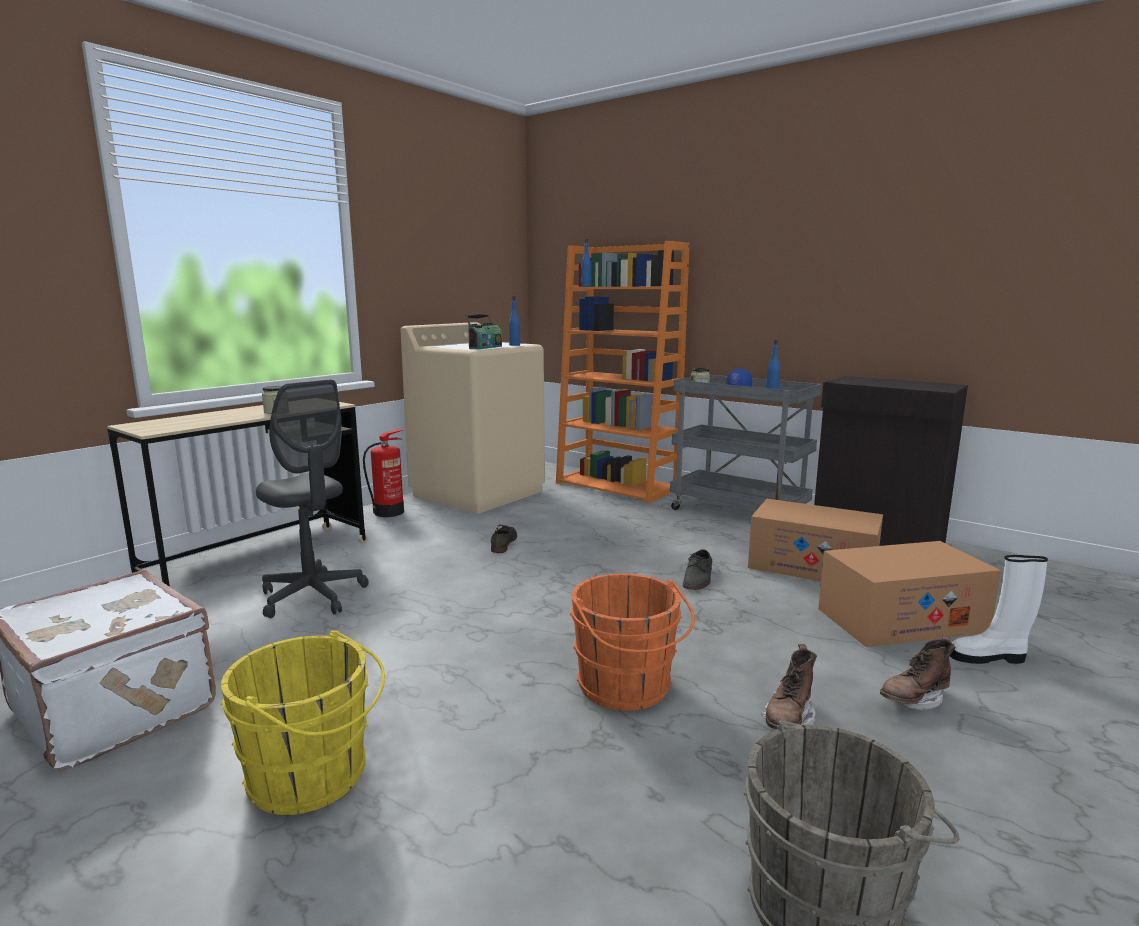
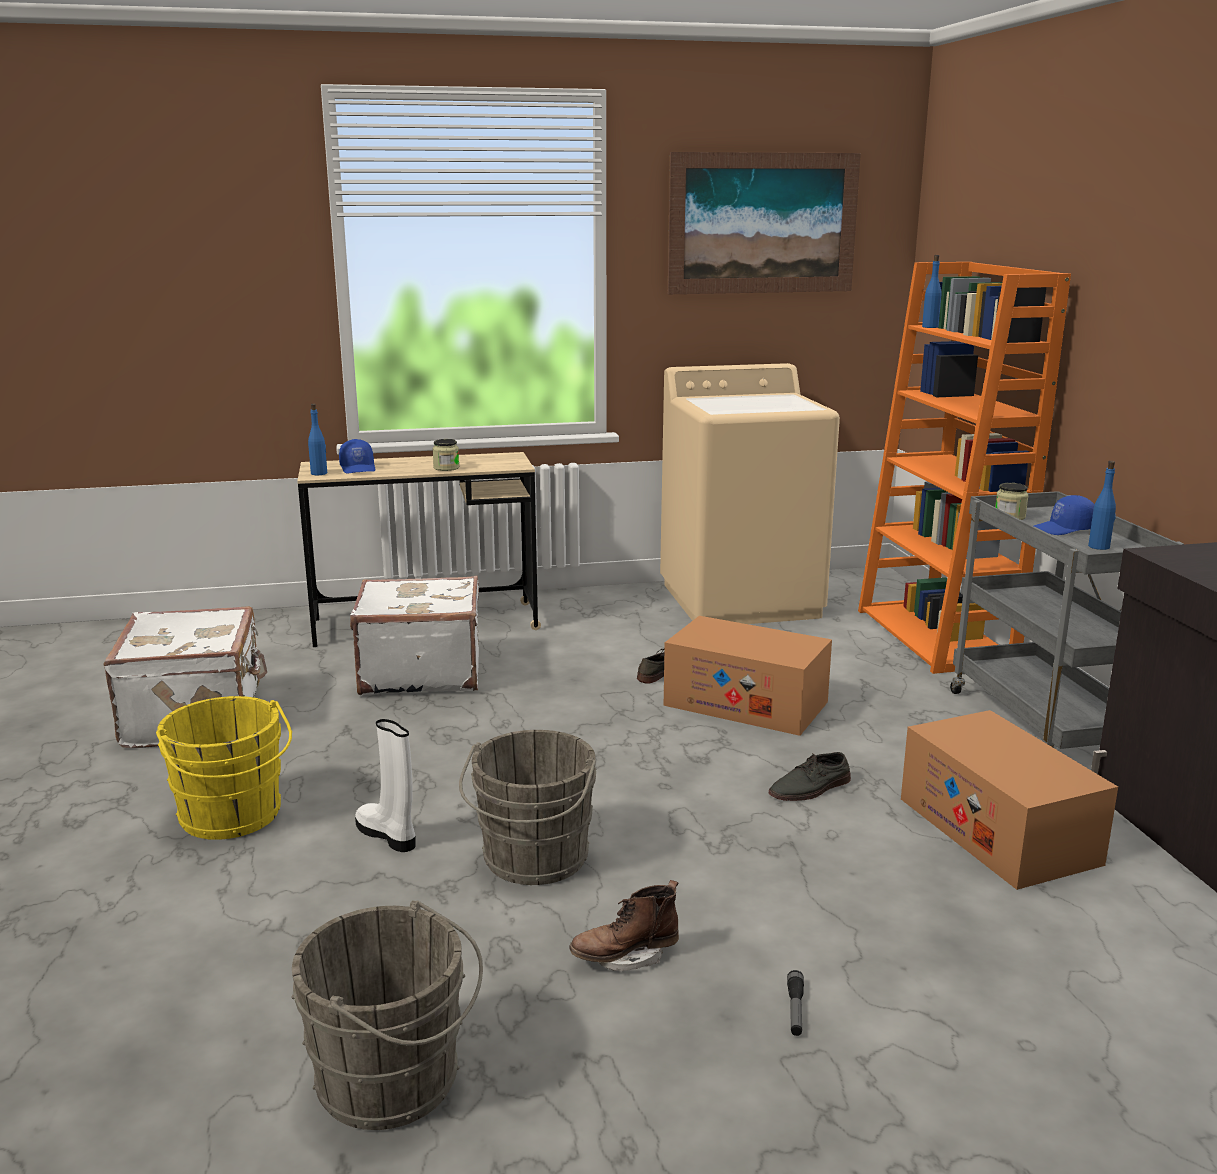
camera: 40 degrees right, 5 degrees up
(188, 422) = (358, 468): none -> blue cap
(313, 596) = (420, 672): grey office chair -> white suitcase
(390, 512) = (610, 600): fire extinguisher -> none
(448, 222) = (763, 223): none -> picture
(484, 347) = (739, 410): radio -> none
(514, 345) = (792, 409): blue bottle -> blue bottle (319, 473)
(627, 688) = (533, 860): orange bucket -> grey bucket
(901, 620) = (976, 937): cardboard box -> cardboard box (745, 703)
(913, 699) = (795, 1010): brown boot -> flashlight
(989, 657) = (1001, 1026): white boot -> white boot (388, 835)

